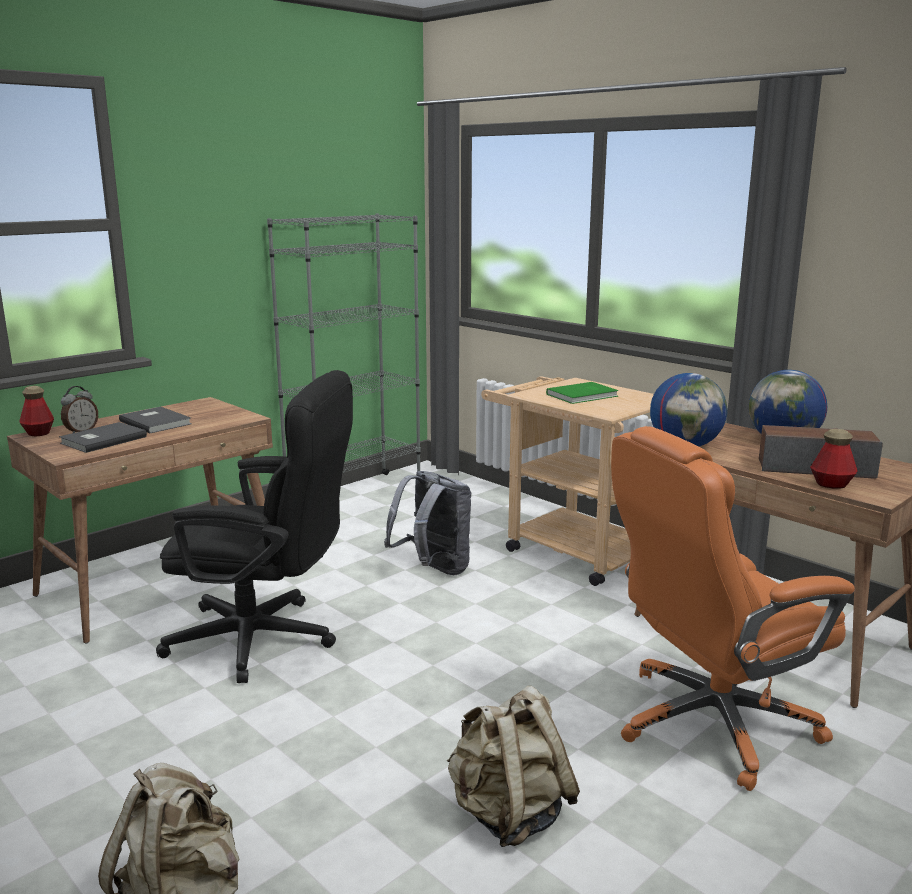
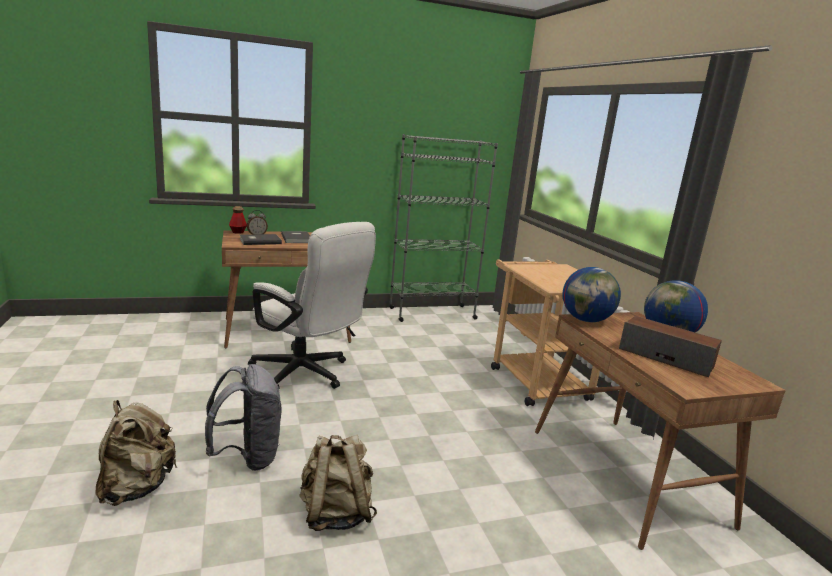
camera: 25 degrees right, 0 degrees up
(266, 640) = (307, 374): black office chair -> white office chair
(433, 570) = (434, 366): grey backpack -> grey backpack (247, 457)
(584, 395) = (554, 275): green book -> none
(711, 722) = (518, 515): orange office chair -> none
(831, 484) = (661, 370): bottle -> none

